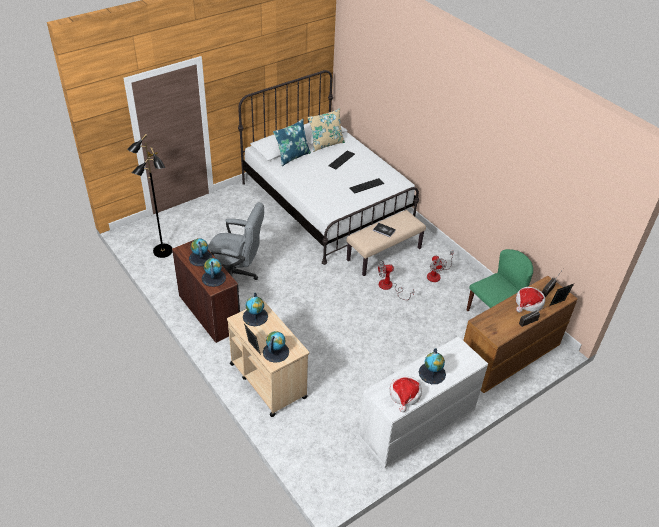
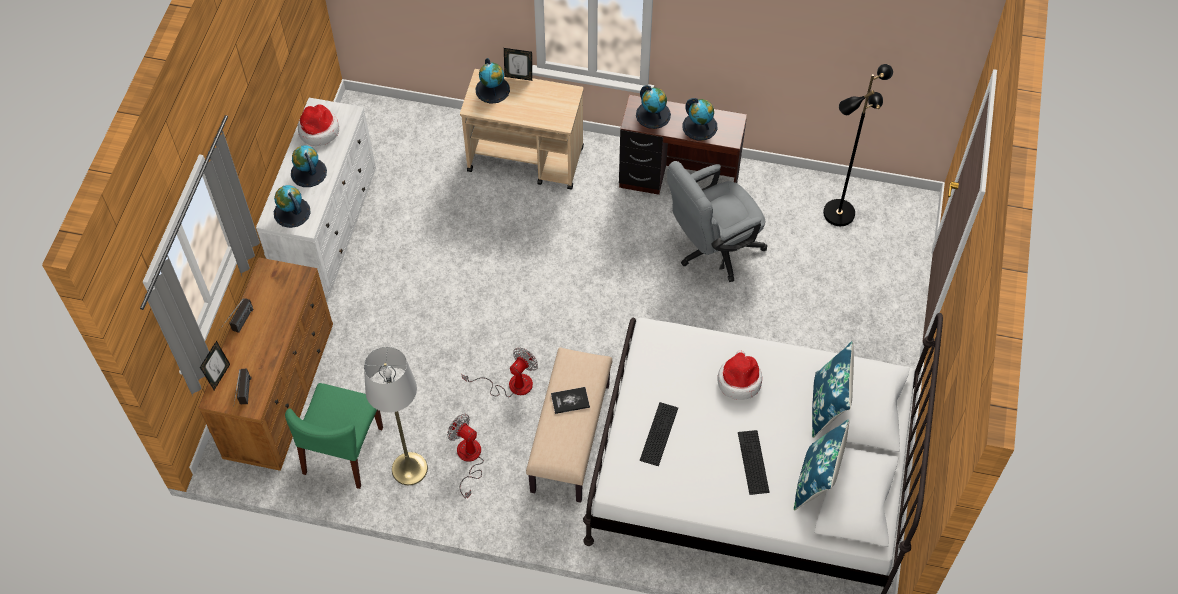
camera: 140 degrees right, 15 degrees up
(255, 316) = (556, 109): globe -> globe (292, 212)
(326, 144) = (816, 480): beige pillow -> blue pillow
(467, 287) = (409, 468): none -> grey floor lamp
(528, 303) = (258, 349): hat -> hat (739, 380)

